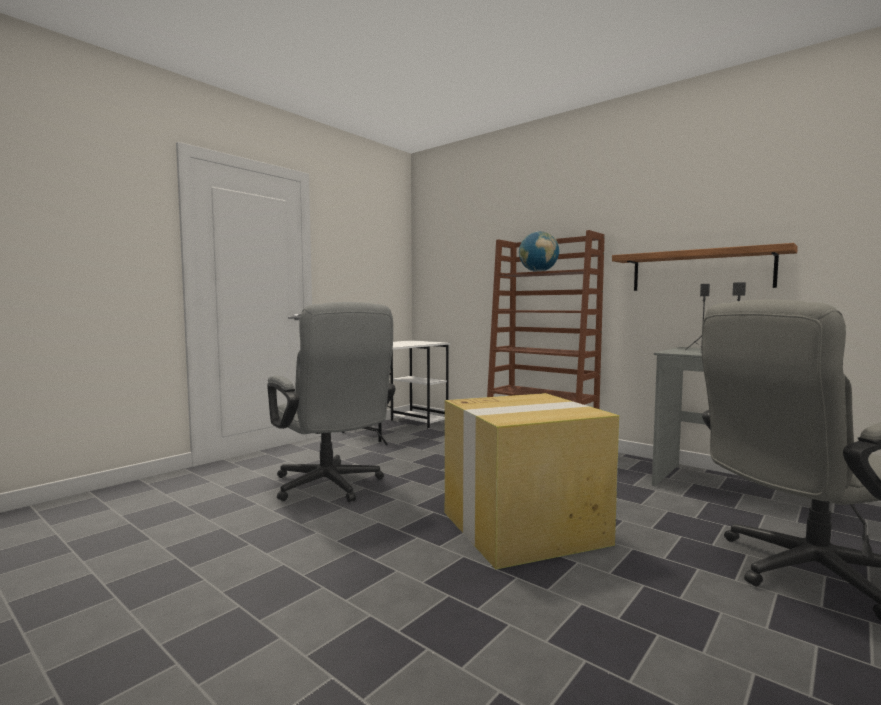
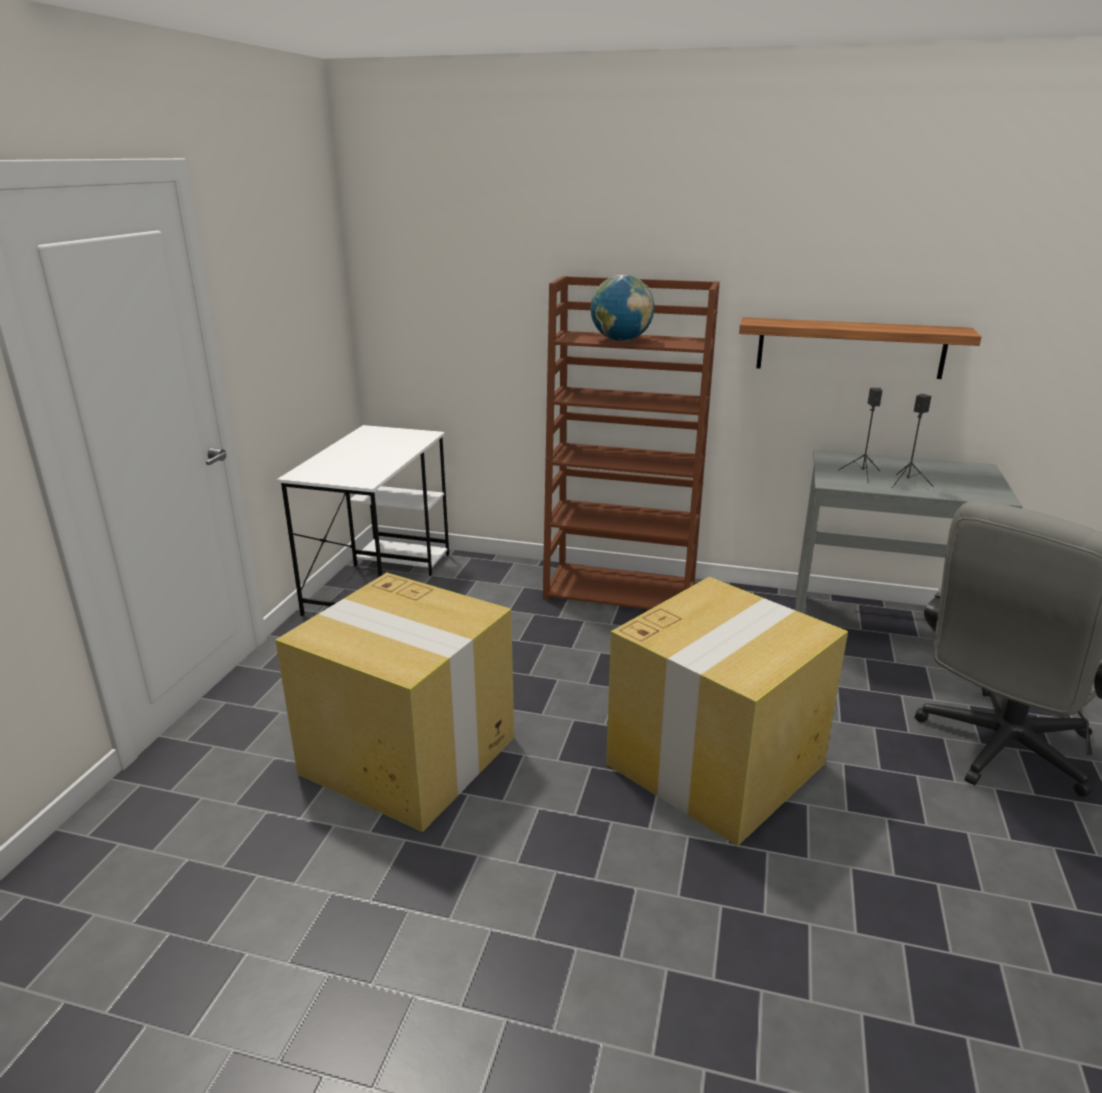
camera: 25 degrees left, 20 degrees up
(331, 487) = (411, 756): grey office chair -> cardboard box

